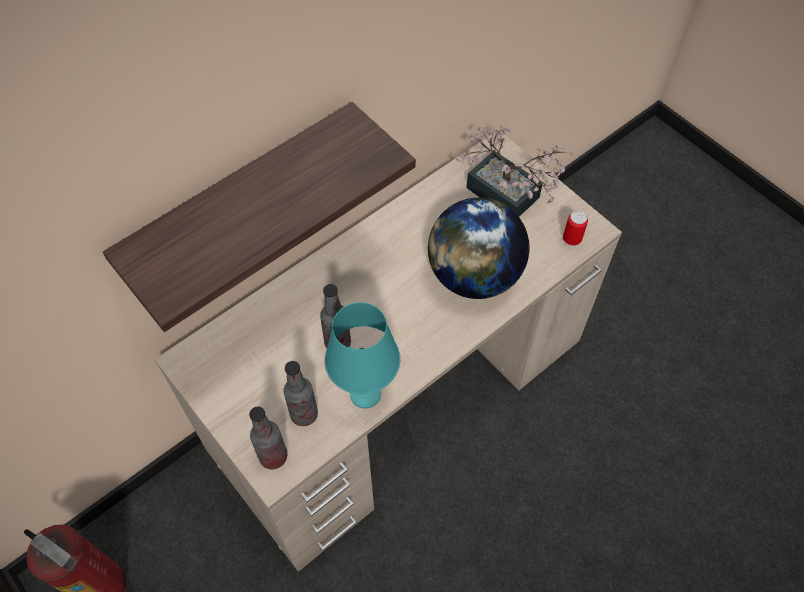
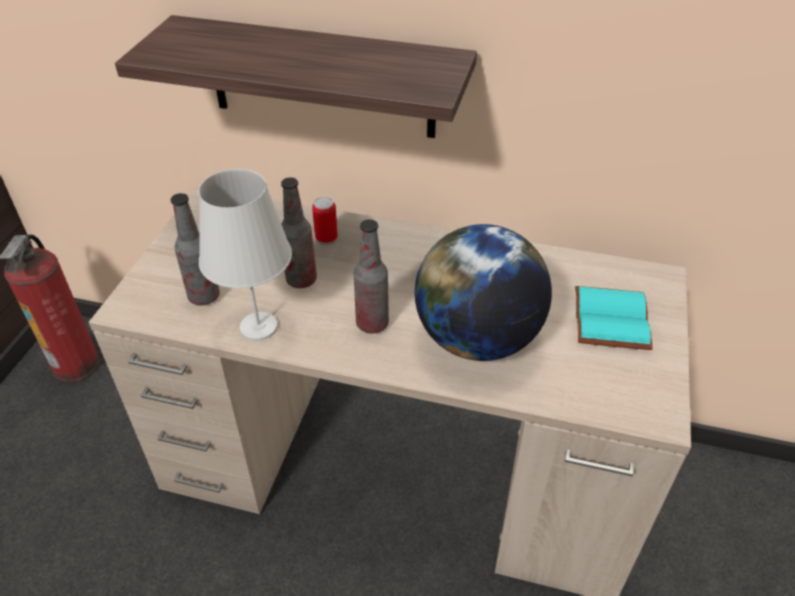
camera: 55 degrees right, 15 degrees down
(273, 456) = (144, 299): bottle -> bottle (372, 324)
(365, 394) = (258, 326): turquoise table lamp -> white table lamp
(508, 198) = (608, 318): potted plant -> turquoise book
(572, 239) = (620, 400): can -> can (326, 238)

